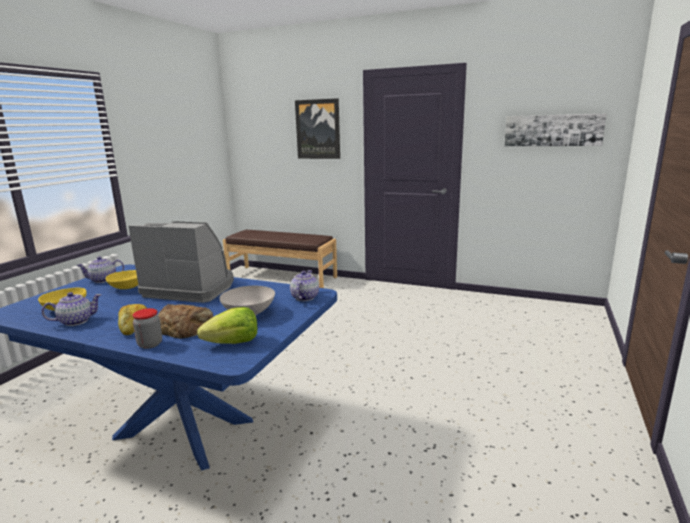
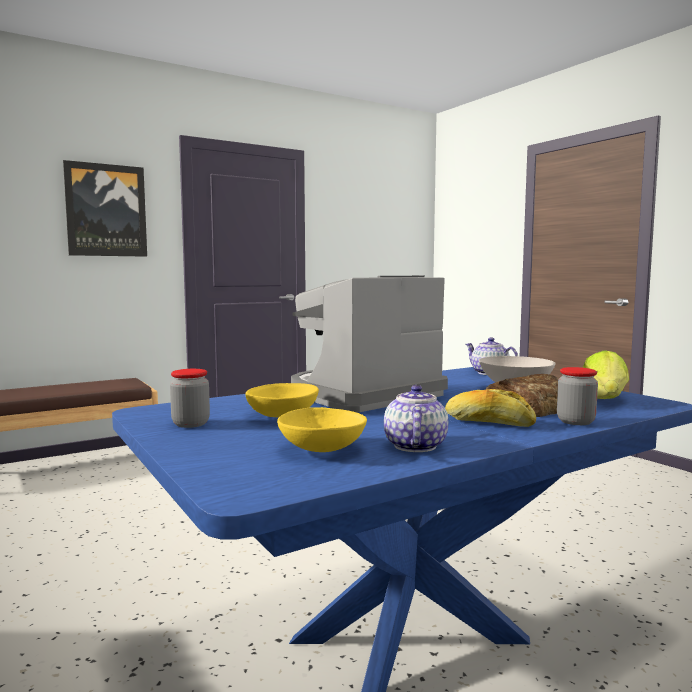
camera: 55 degrees left, 10 degrees down
(103, 280) = (191, 424): teapot -> jar
(552, 130) = (382, 231): picture -> none

